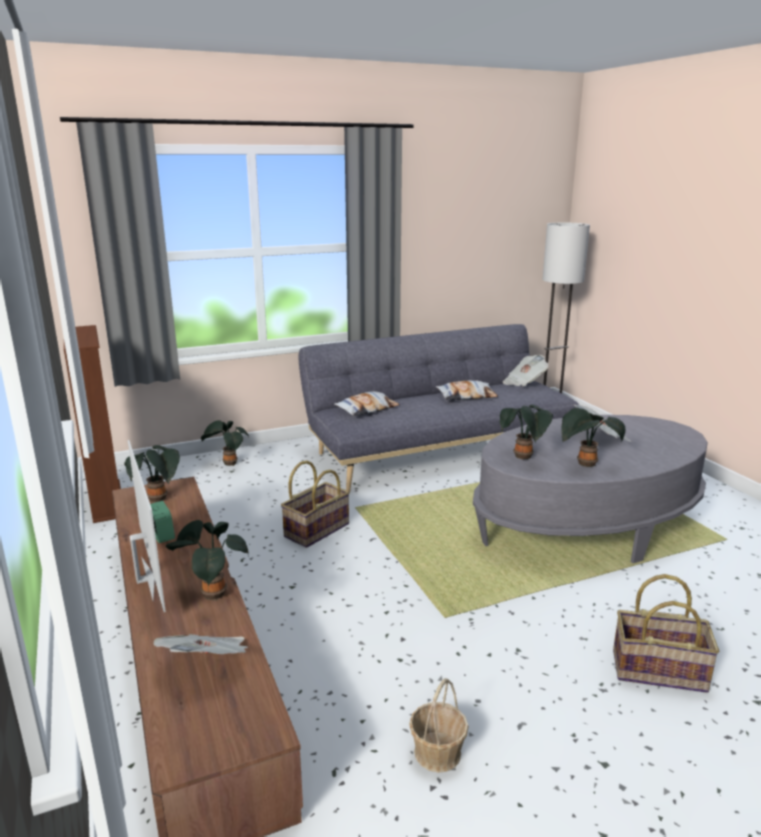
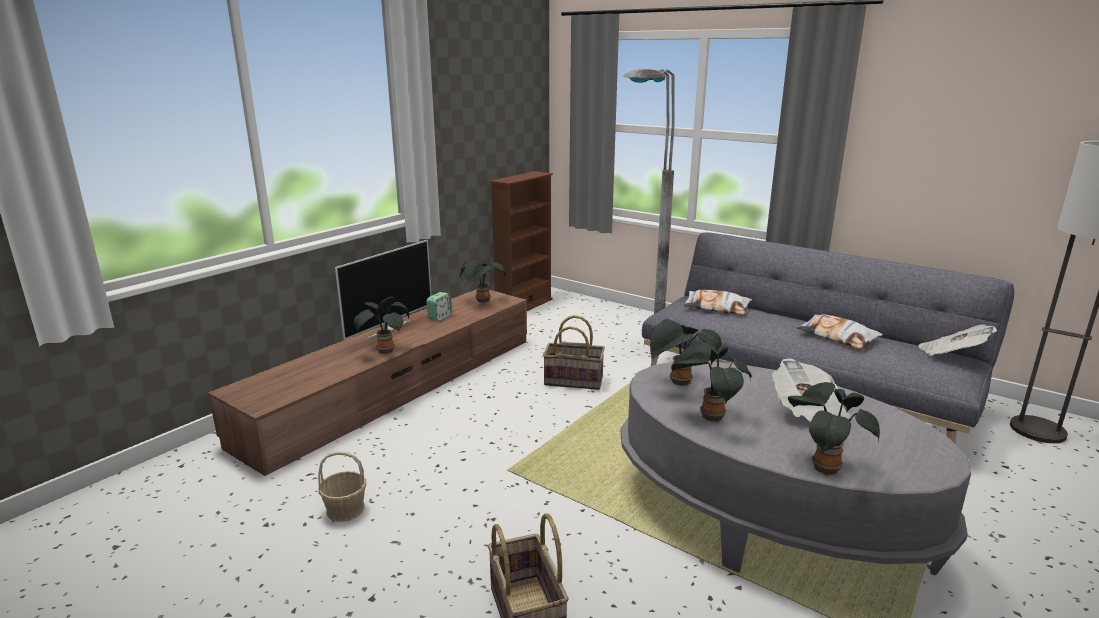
camera: 60 degrees right, 0 degrees up
(208, 663) = (315, 371): newspaper -> none
(228, 463) = (626, 318): potted plant -> potted plant (822, 467)
(278, 472) = (640, 338): none -> grey floor lamp

